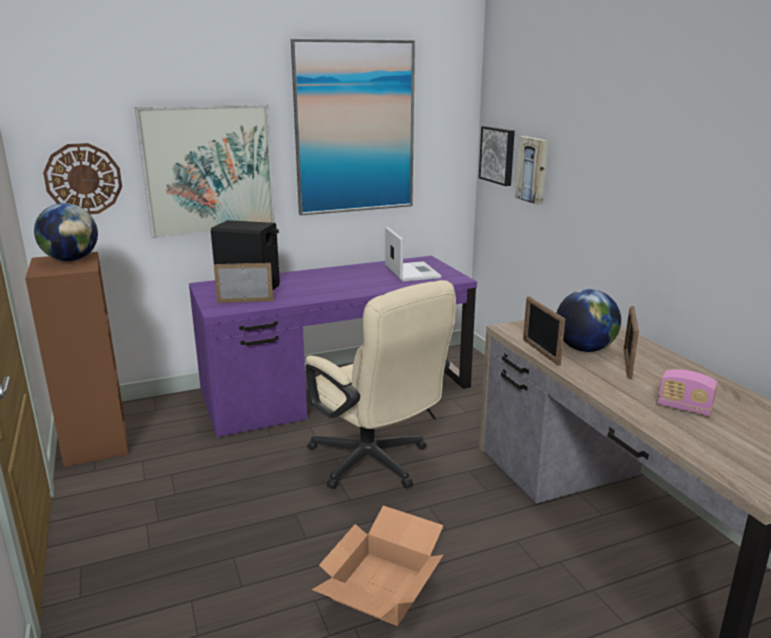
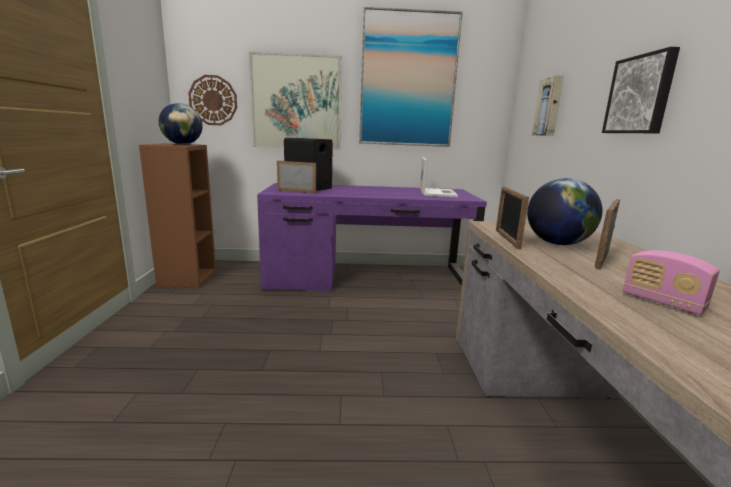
camera: 20 degrees right, 5 degrees down
(375, 465) = (359, 330): beige office chair -> none
(381, 586) = (289, 428): cardboard box -> none
(498, 155) = (524, 105): picture -> picture (640, 95)

